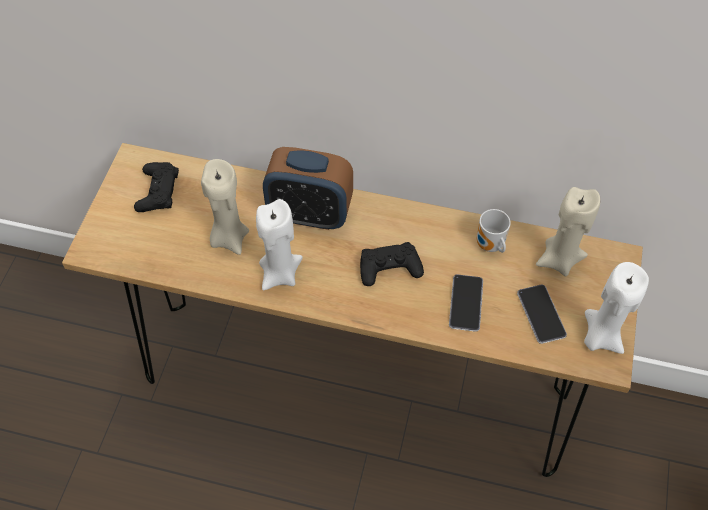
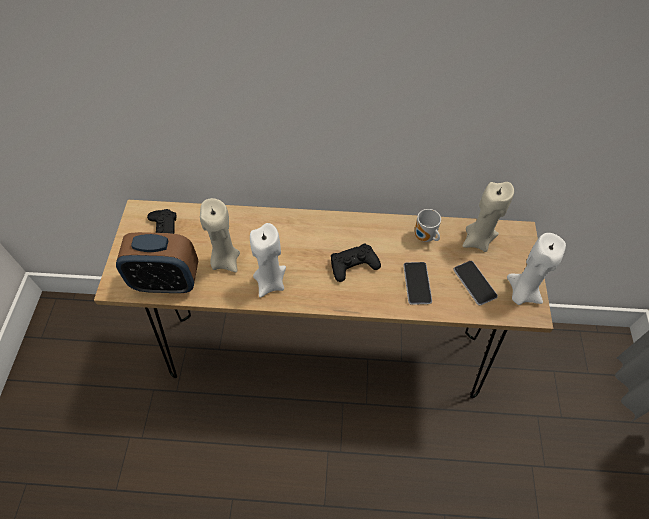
camera: 10 degrees left, 0 degrees up
(310, 214) = (284, 233): alarm clock -> alarm clock (167, 282)

